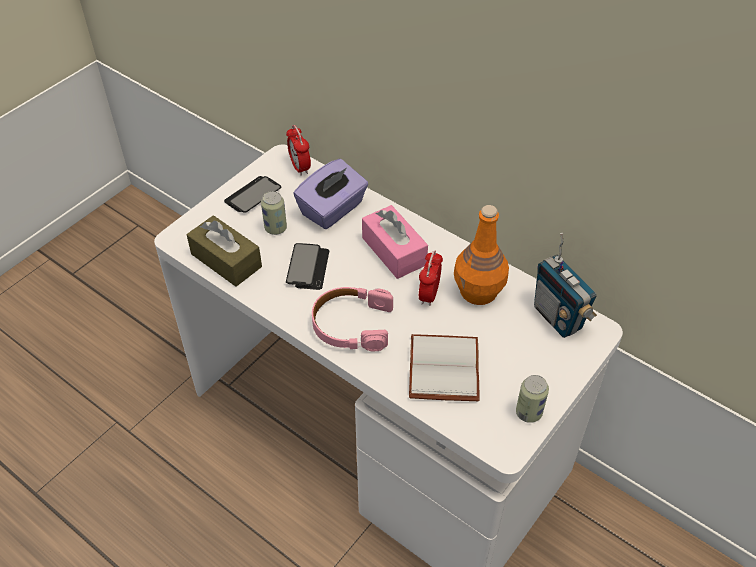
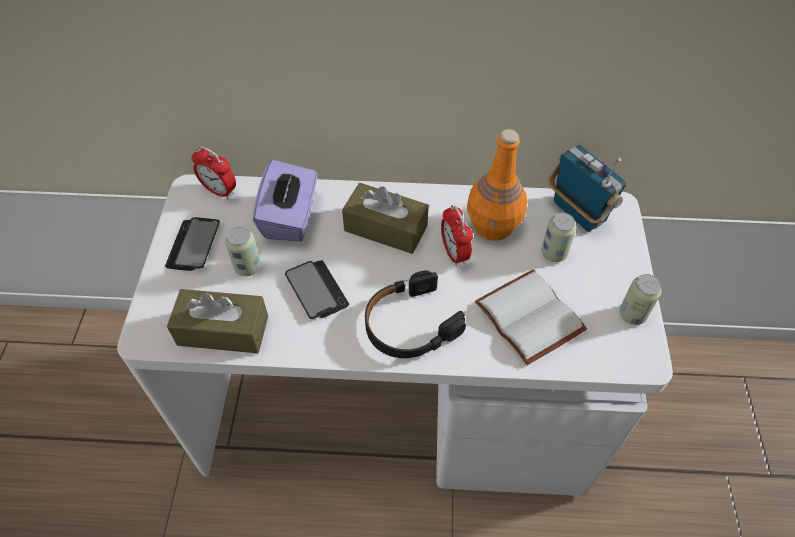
camera: 35 degrees left, 5 degrees up
(351, 325) = (410, 324): pink headphones -> black headphones
(394, 251) = (385, 228): pink tissue box -> brown tissue box
(508, 336) = (553, 253): none -> can
(558, 318) = (577, 213): radio -> radio turned 150 degrees counterclockwise

